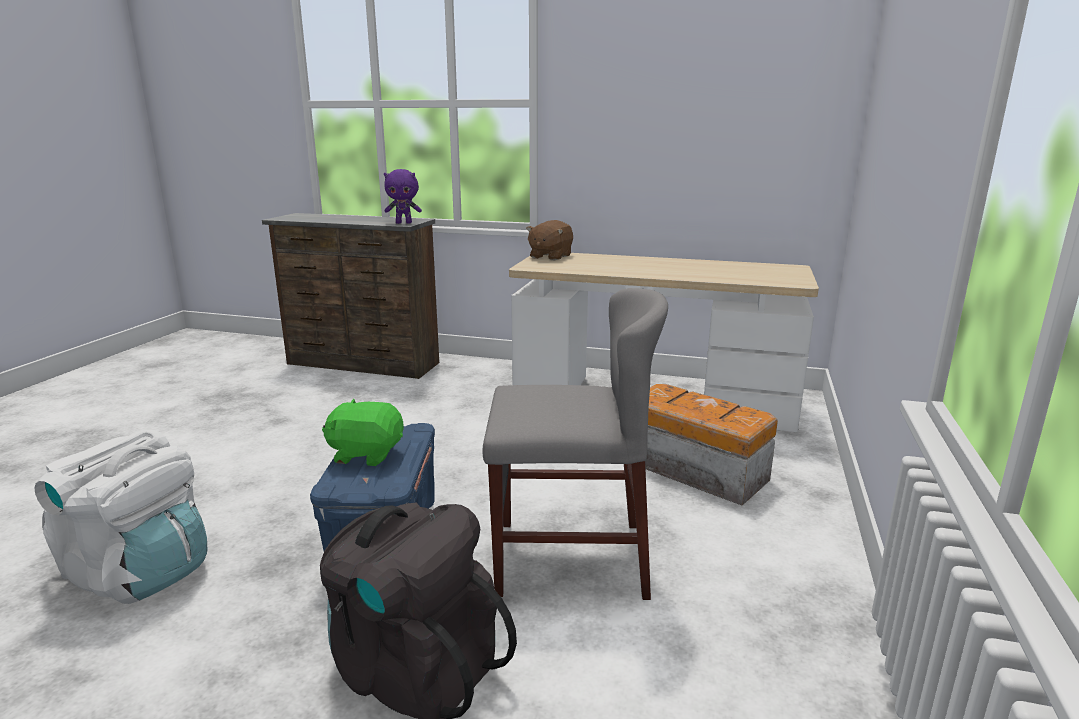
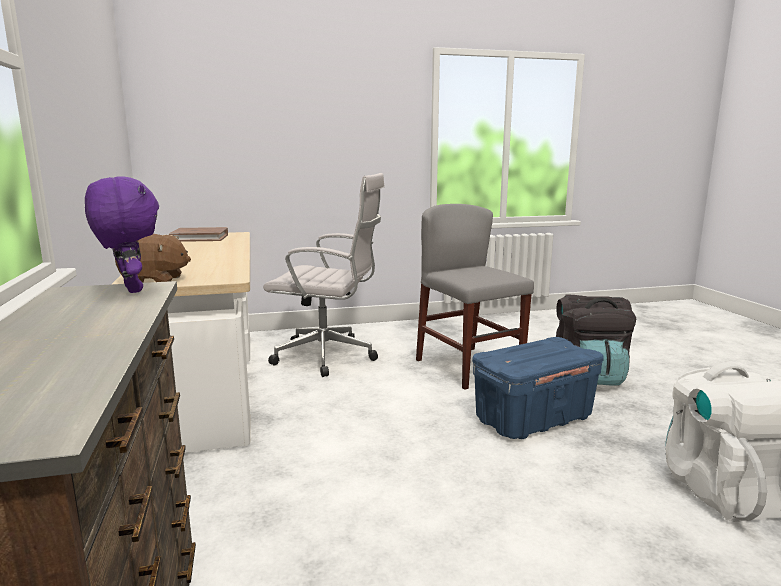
camera: 120 degrees left, 5 degrees down
(366, 454) = (545, 355): green plush toy -> none
(693, 468) = (329, 357): storage box -> white office chair
(768, 272) = (200, 238): none -> brown book

